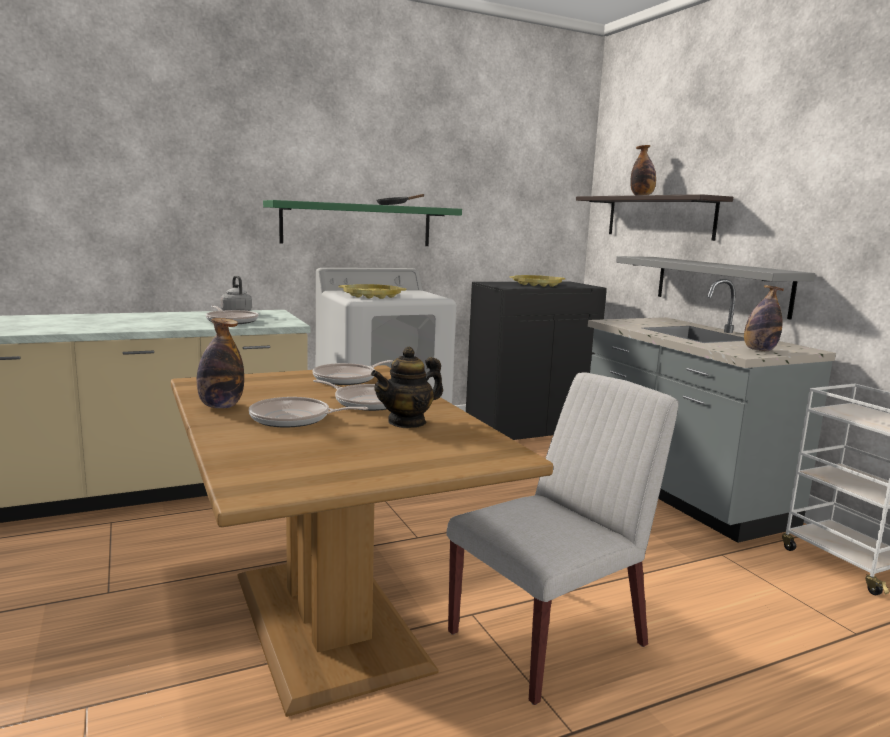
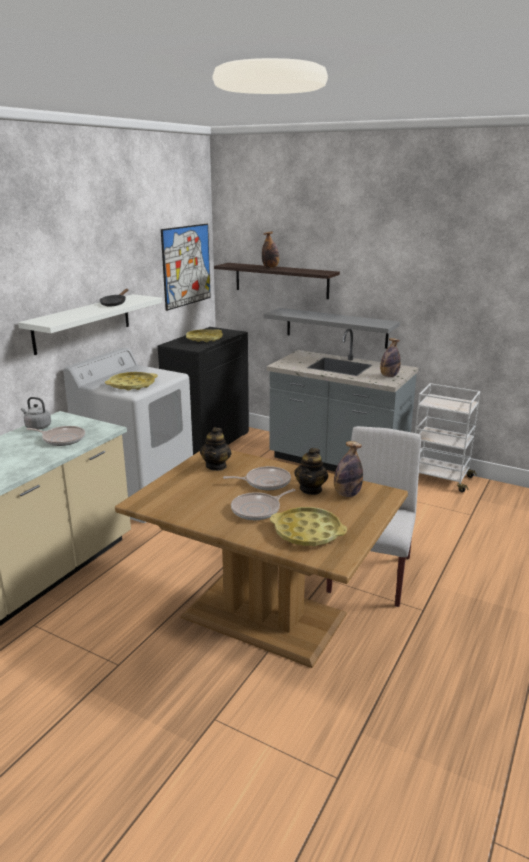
camera: 35 degrees left, 10 degrees up
(221, 406) = (201, 516): bottle -> bottle (347, 494)
(294, 454) = (307, 532): none -> yellow tray
(348, 379) = (216, 466): frying pan -> teapot
(357, 224) = (83, 323): green shelf -> white shelf
(539, 193) = (186, 265): none -> picture

